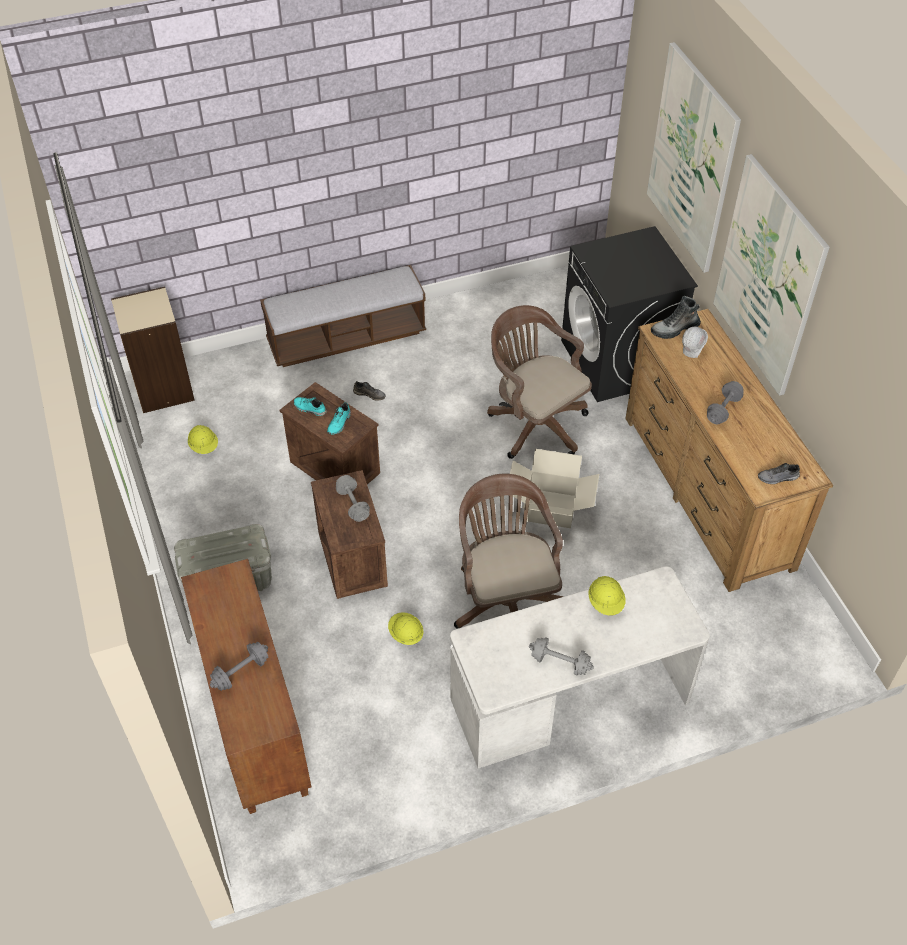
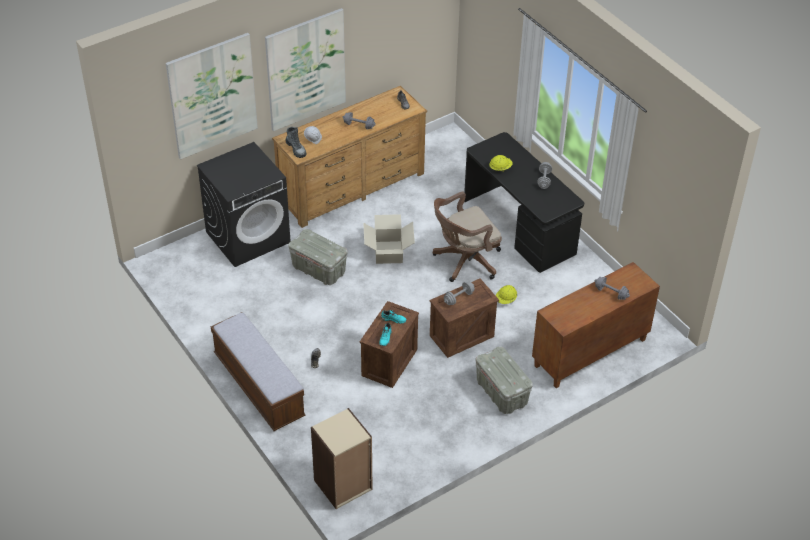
camera: 105 degrees left, 5 degrees down
(204, 447) = (394, 440): yellow hard hat -> none
(534, 423) = (318, 269): brown office chair -> grey storage box
(570, 700) = (519, 226): white desk -> black desk

